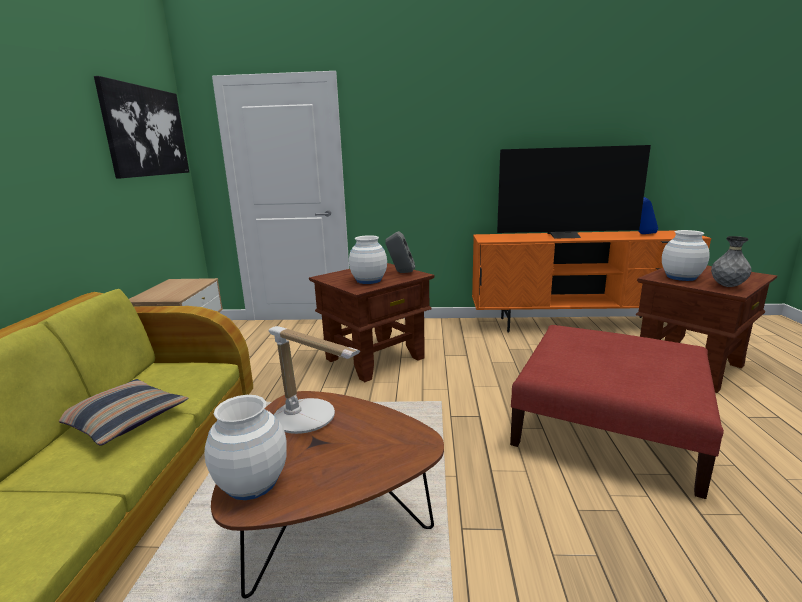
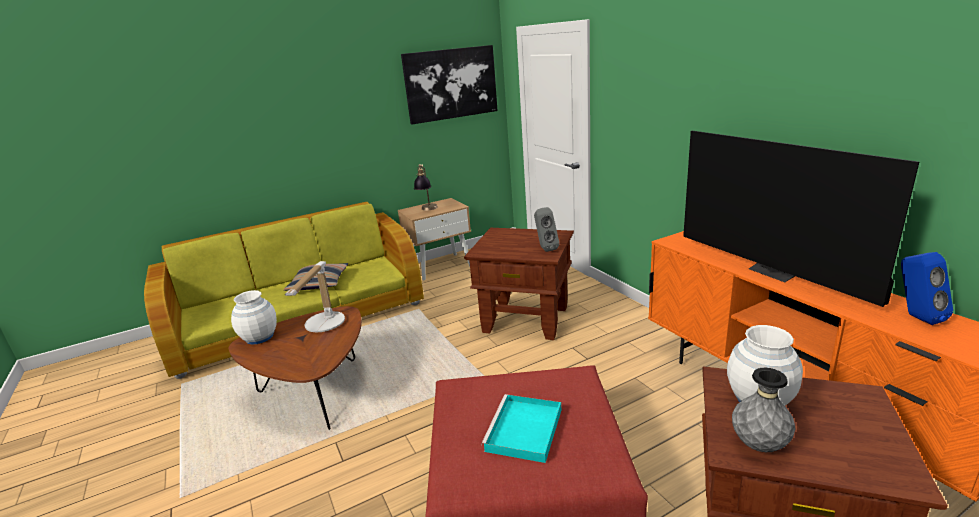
camera: 60 degrees right, 5 degrees up
(172, 291) = (427, 210): none -> table lamp
(369, 280) = (506, 247): white vase -> none
(630, 361) = (524, 431): none -> turquoise tray

